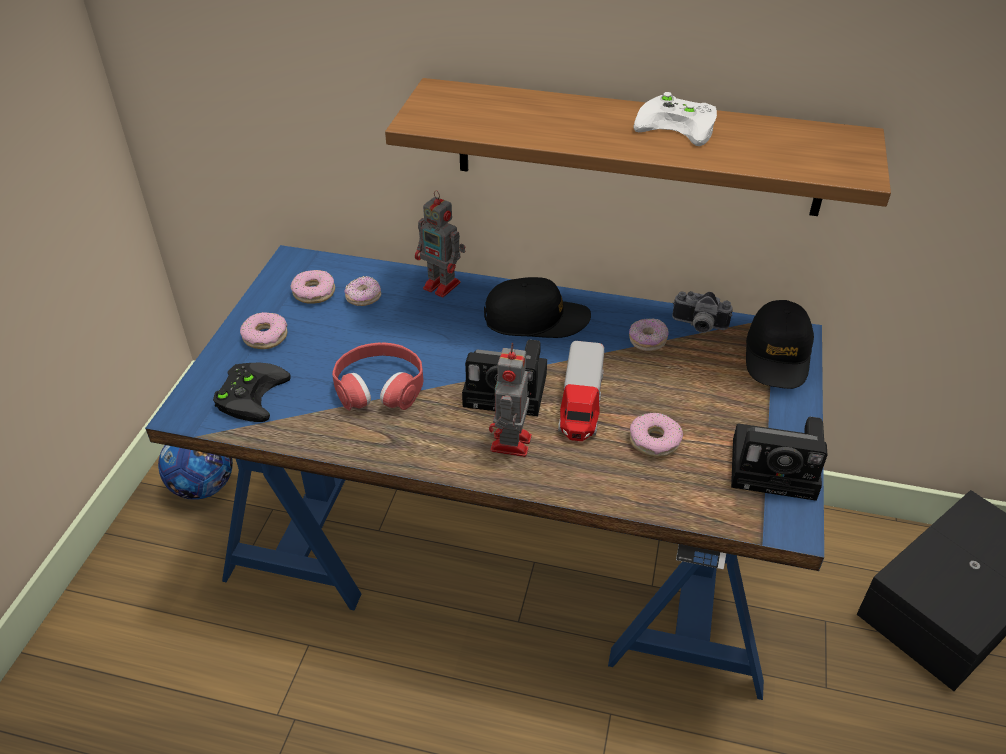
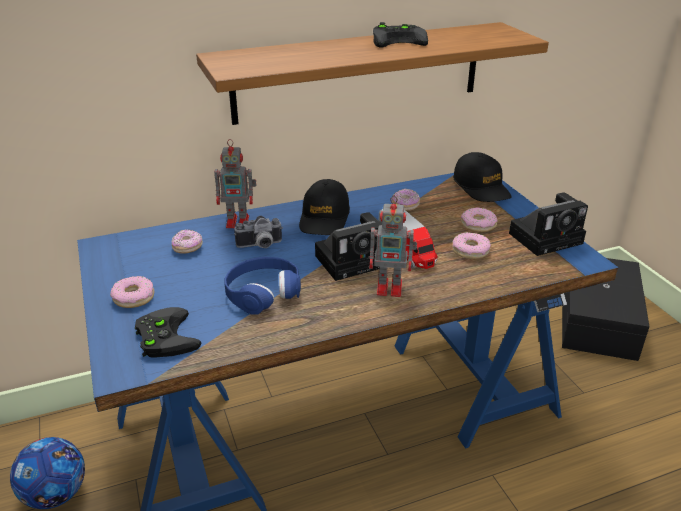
camera: 35 degrees left, 10 degrees down
(314, 292) = (143, 258): donut -> donut (478, 225)
(379, 387) = (263, 292): red headphones -> blue headphones
(510, 445) = (391, 287): toy robot -> toy robot turned 60 degrees counterclockwise
(536, 319) = (324, 218): black cap -> black cap turned 135 degrees clockwise
(680, 125) = (399, 40): white game controller -> black game controller
(698, 326) = (424, 189): camera -> camera (260, 246)

